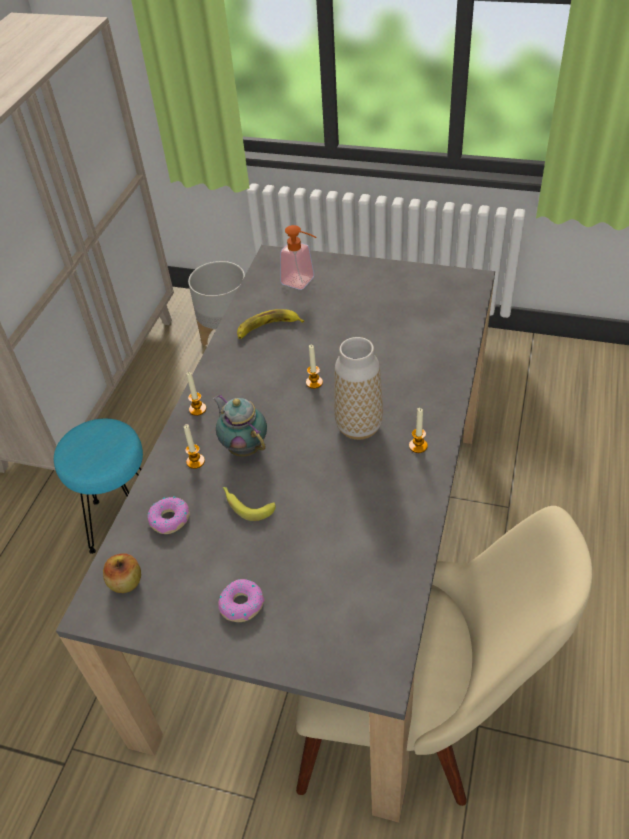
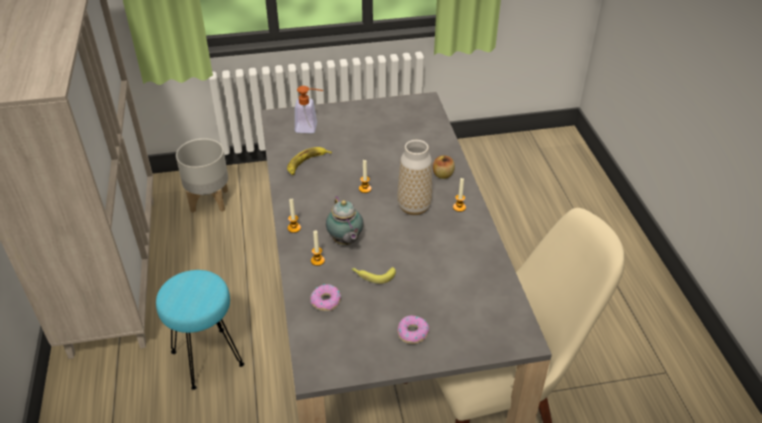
camera: 30 degrees left, 5 degrees down
(126, 582) = (324, 348): apple -> apple (443, 175)
(244, 447) = (345, 241): teapot -> teapot turned 135 degrees counterclockwise

